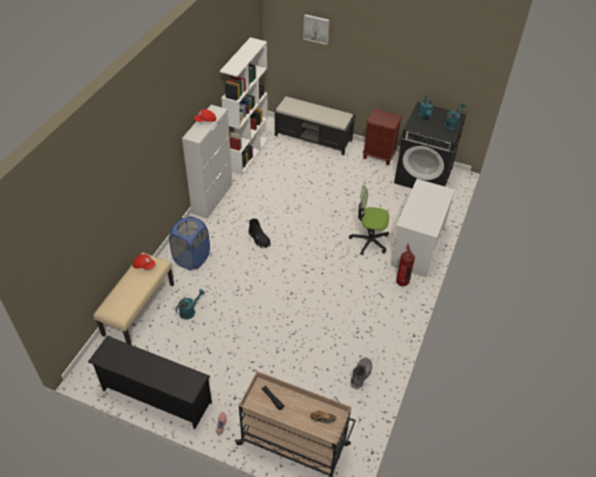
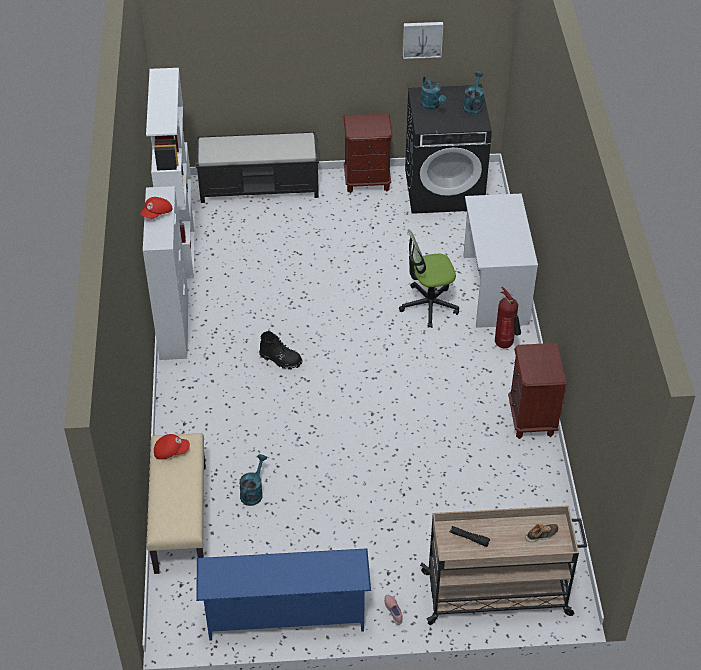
camera: 25 degrees left, 0 degrees up
(155, 397) = (285, 617): black shoe rack -> blue shoe rack
(192, 258) = (205, 422): blue laundry basket -> none
(316, 28) = (236, 26): picture -> picture (422, 39)
(361, 375) = (524, 478): grey boot -> none
(390, 338) = (531, 418): none -> brown nightstand

